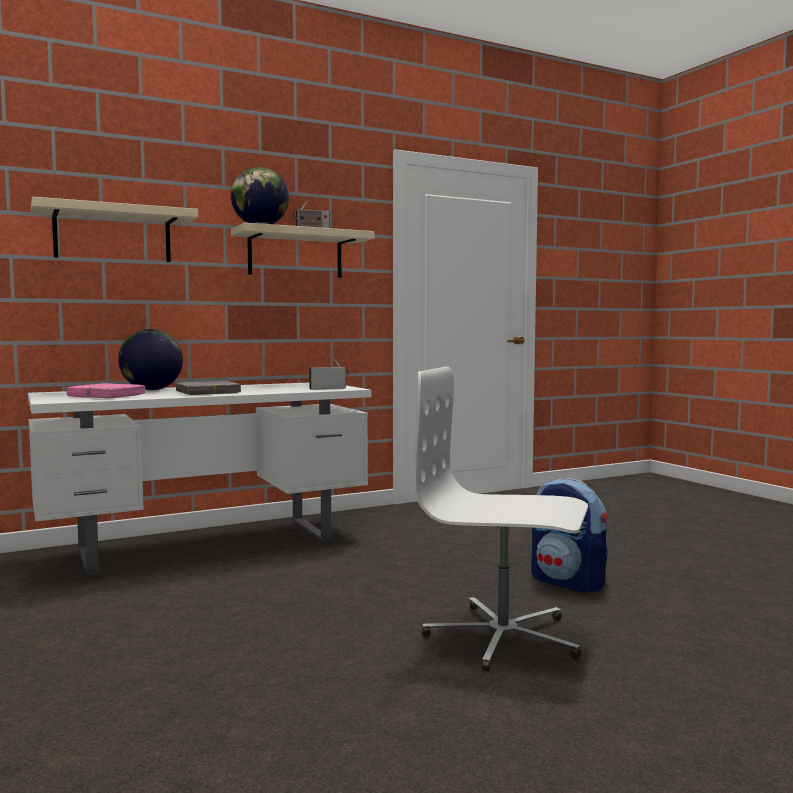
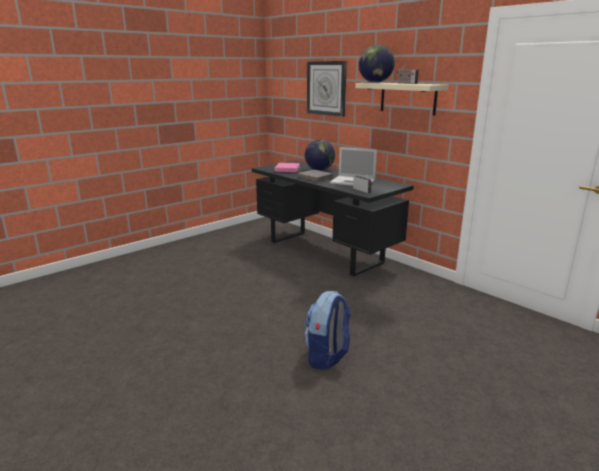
camera: 75 degrees right, 15 degrees up
(113, 235) = (326, 88): beige shelf -> wall clock
(208, 545) = (325, 252): white desk -> black desk
(268, 388) = (353, 181): none -> laptop
(503, 637) = (232, 339): white office chair -> none

